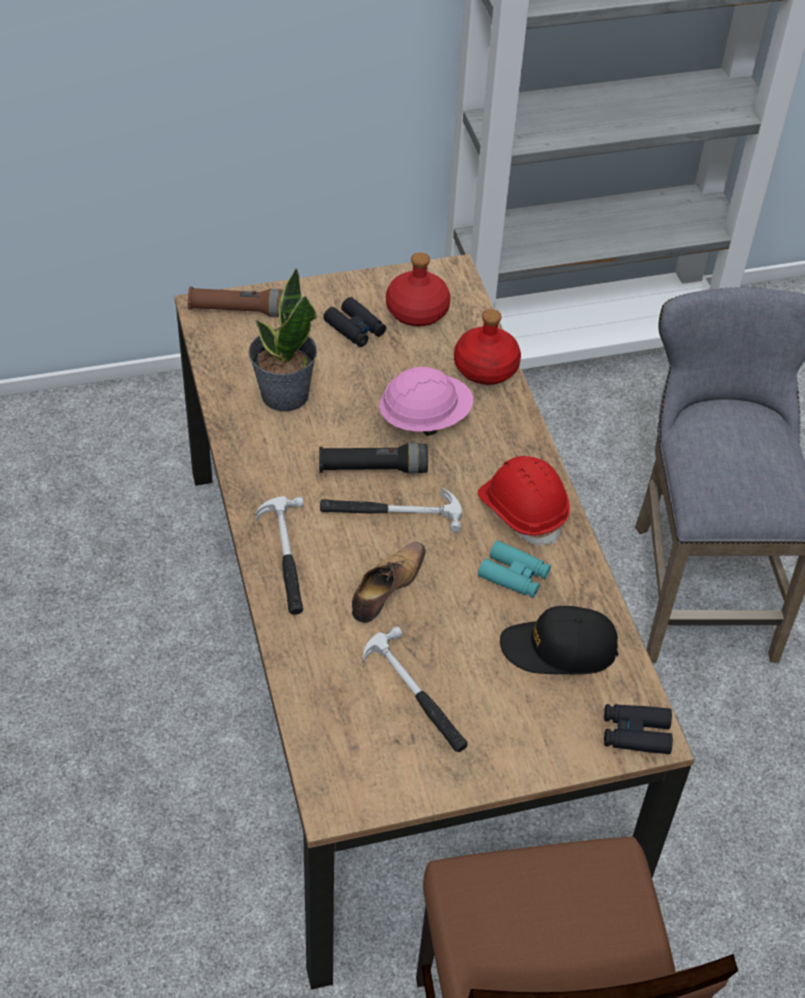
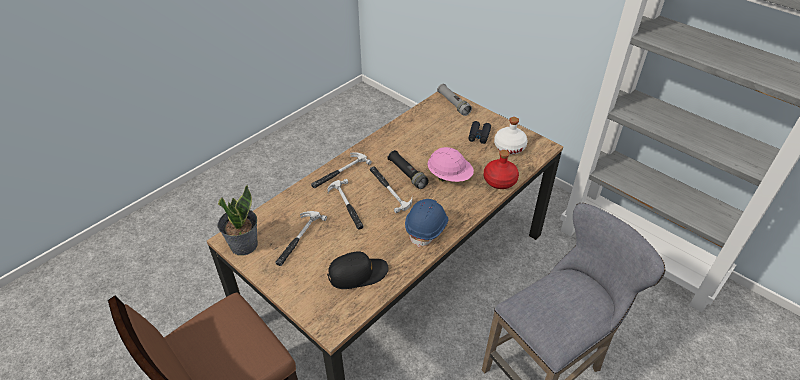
camera: 60 degrees right, 5 degrees down
(239, 311) = (453, 104): brown flashlight -> grey flashlight
(284, 395) = (422, 134): potted plant -> potted plant (243, 245)
(386, 588) = (347, 206): shoe -> hammer
(416, 311) = (509, 147): red bottle -> white bottle
(514, 575) = (387, 241): turquoise binoculars -> none
(522, 511) = (427, 228): red hard hat -> blue hard hat
(558, 649) = (358, 274): black cap -> black cap turned 105 degrees clockwise
(635, 733) = (329, 322): black binoculars -> none

